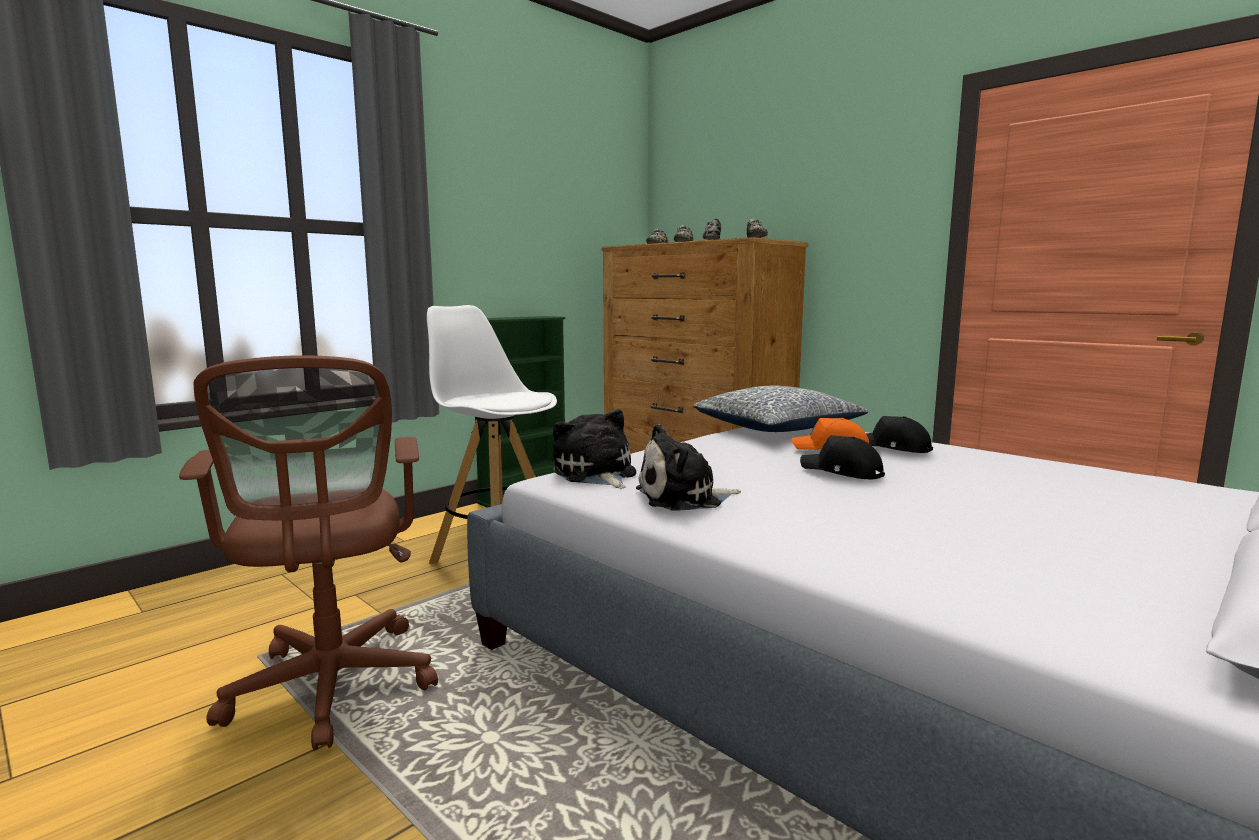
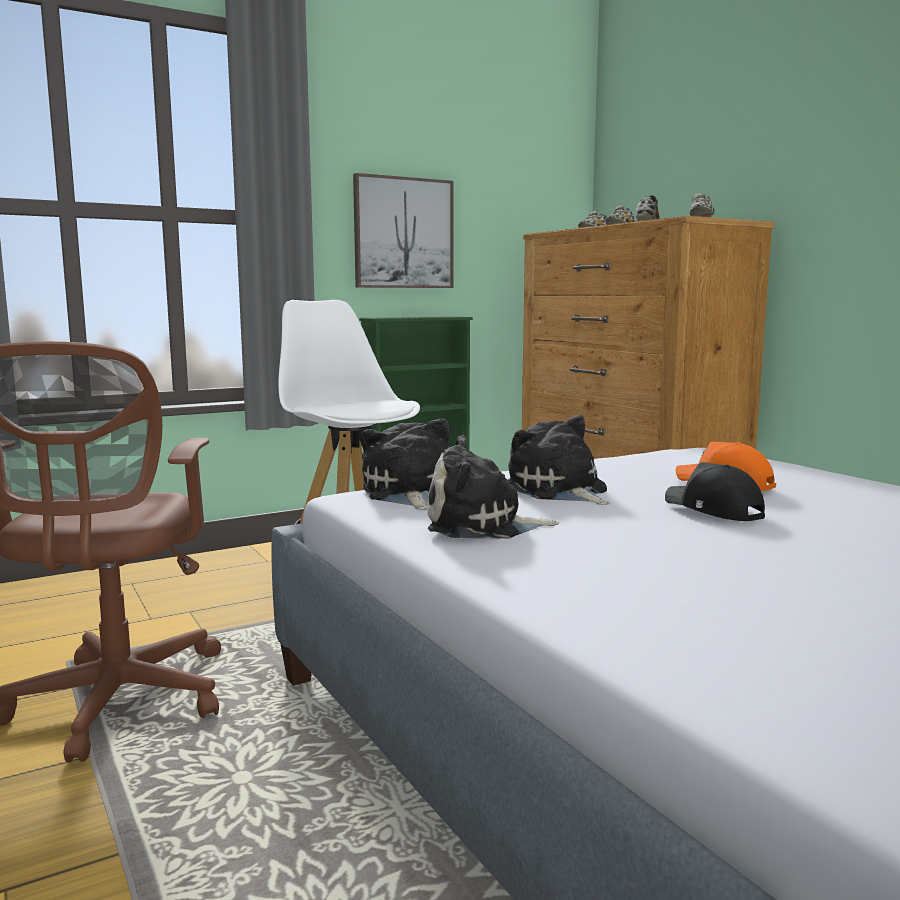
camera: 15 degrees right, 0 degrees up
(503, 245) = (403, 233): none -> picture
(713, 464) = (559, 491): none -> plush toy
(777, 429) = (683, 457): pillow -> none
(893, 447) = (814, 486): black cap -> none

